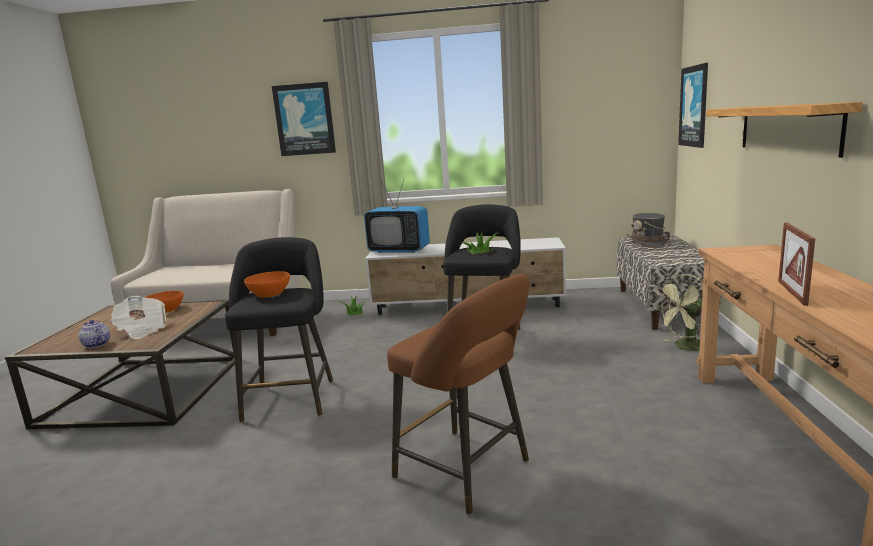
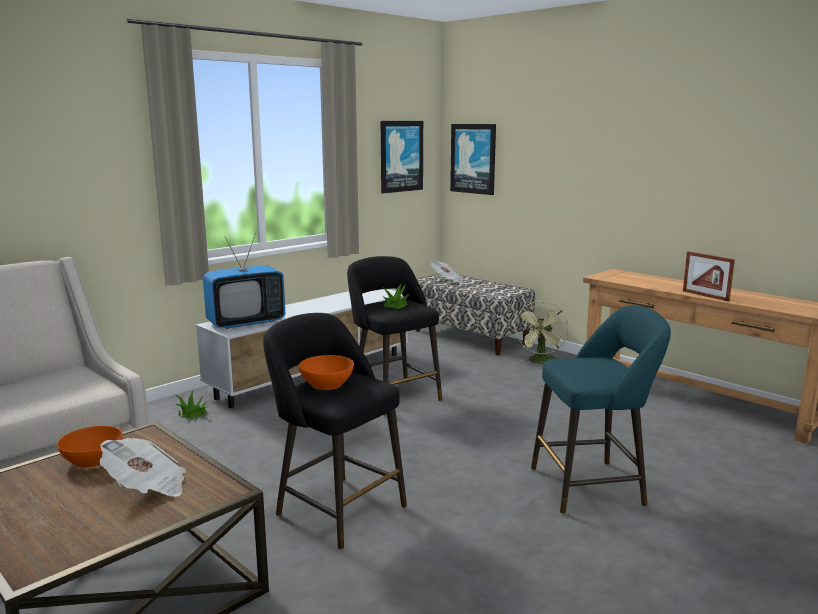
camera: 50 degrees left, 0 degrees up
(96, 344) = (133, 523): teapot -> none
(304, 119) = (84, 154): picture -> picture (401, 156)
(467, 472) = (593, 486): brown stool -> turquoise stool
(648, 242) = (447, 281): grey hat -> newspaper
(787, 128) = (613, 185): shelf -> none

